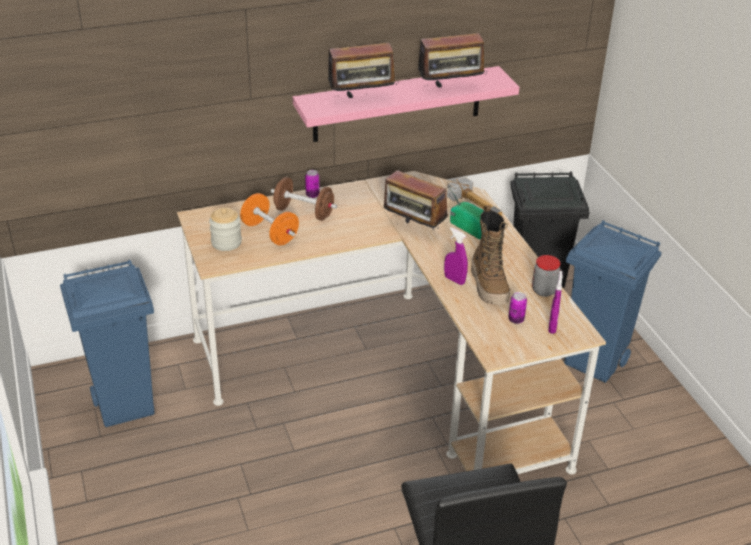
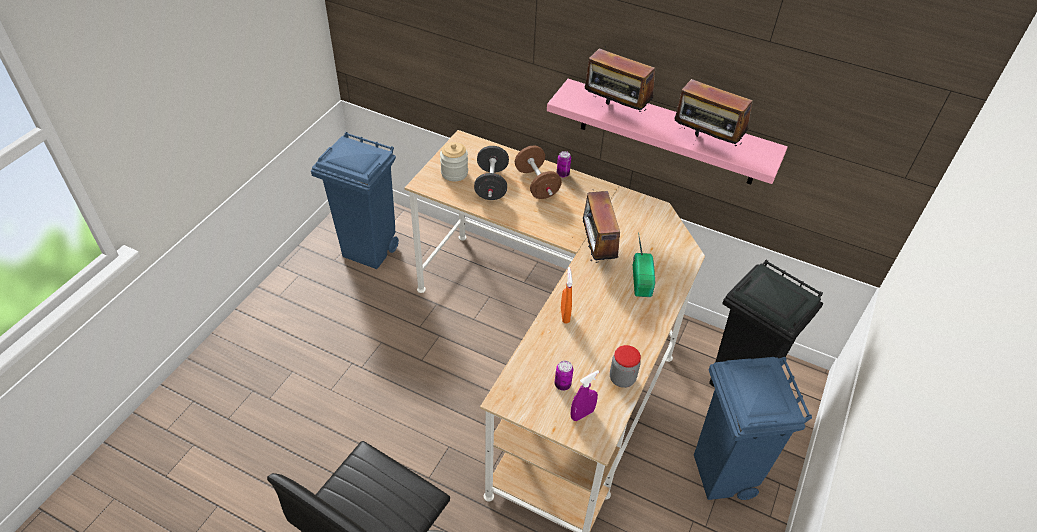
camera: 45 degrees right, 10 degrees up
(270, 233) = (491, 185): orange dumbbell -> black dumbbell
(454, 280) = (565, 315): purple spray bottle -> orange spray bottle
(476, 202) = (681, 263): hammer -> none
(489, 286) = (584, 340): boot -> none

